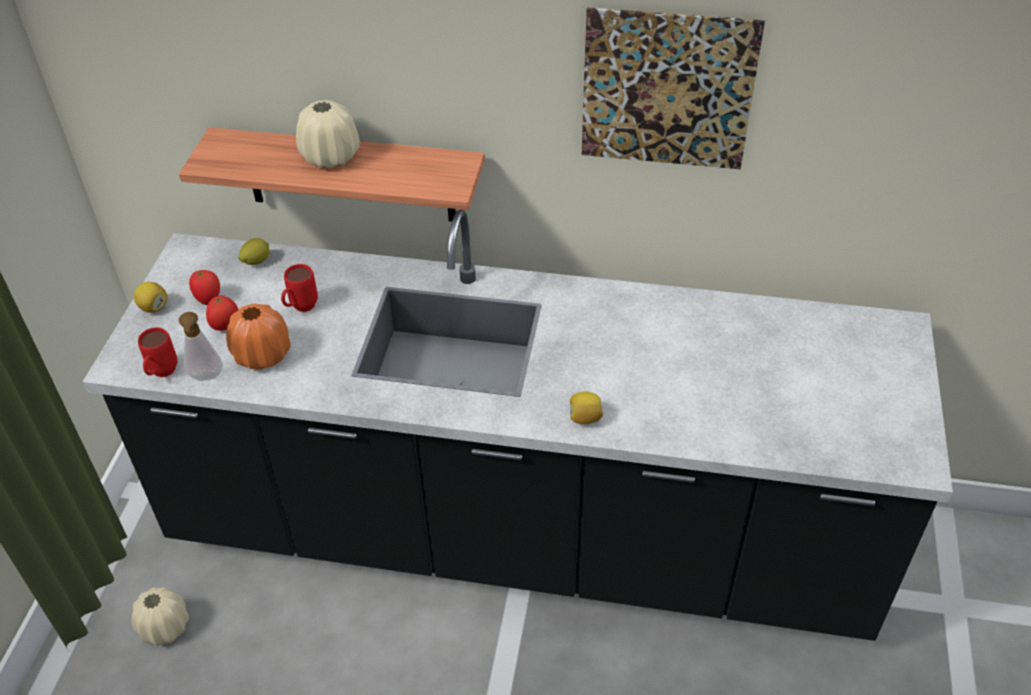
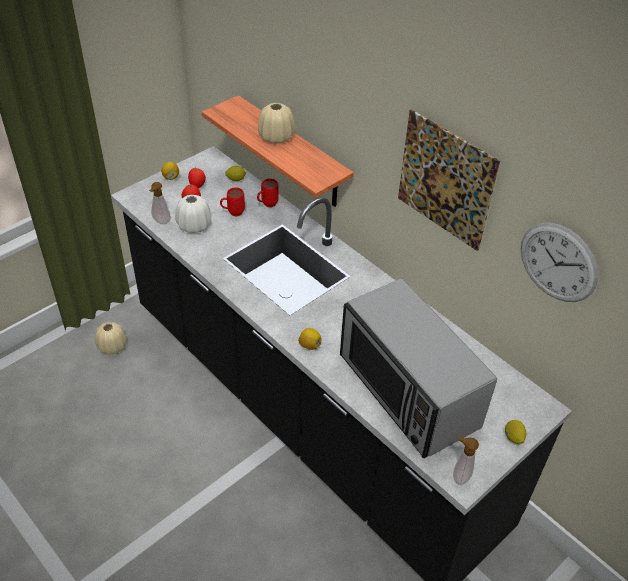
camera: 35 degrees right, 0 degrees up
(161, 374) = (144, 210): red mug -> red mug (267, 205)
(262, 355) = (194, 225): orange vase -> white vase
(753, 401) = (407, 391): none -> microwave
(880, 124) = (558, 262): none -> wall clock
(907, 460) = (459, 476): none -> soap dispenser
(910, 380) = (513, 438): none -> lemon

